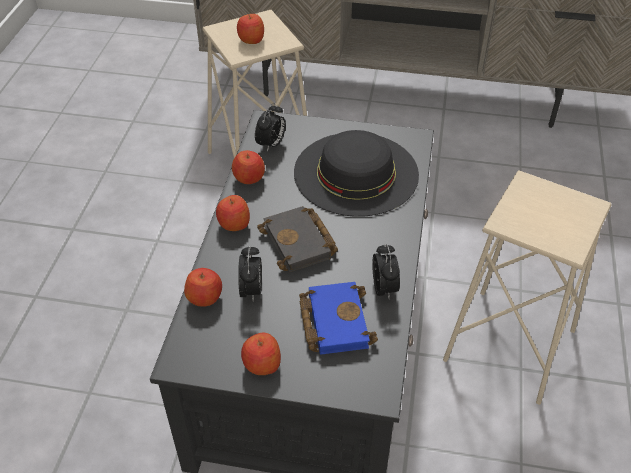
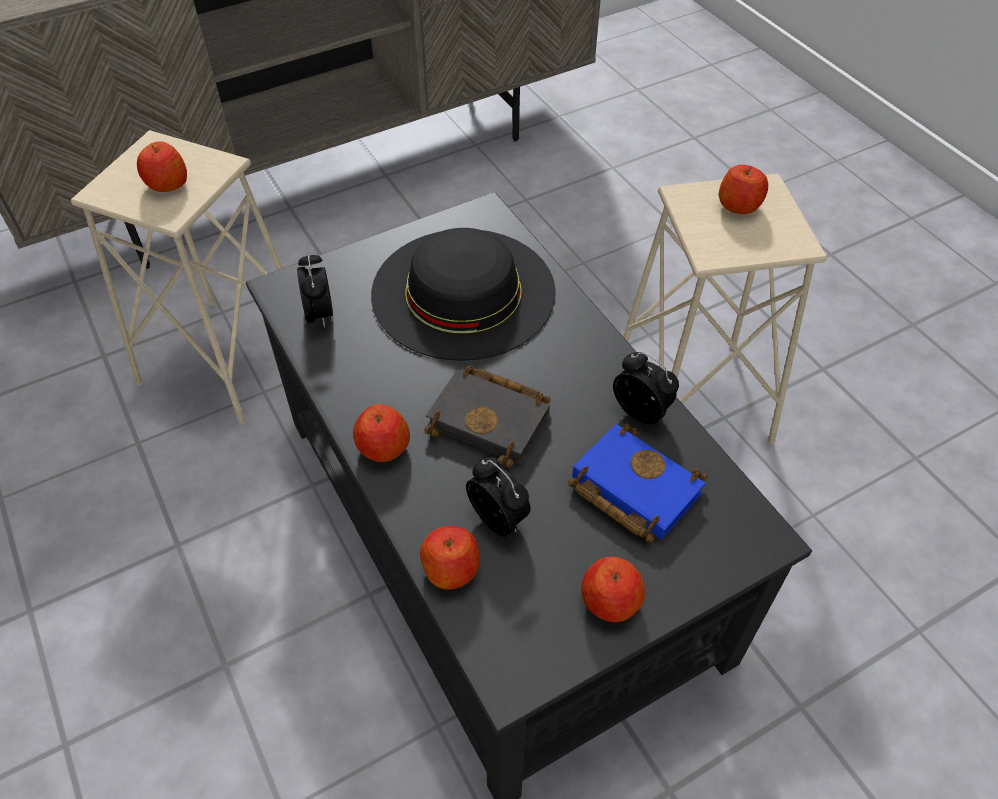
camera: 40 degrees left, 5 degrees up
(249, 178) = (338, 375): apple -> apple (739, 205)

